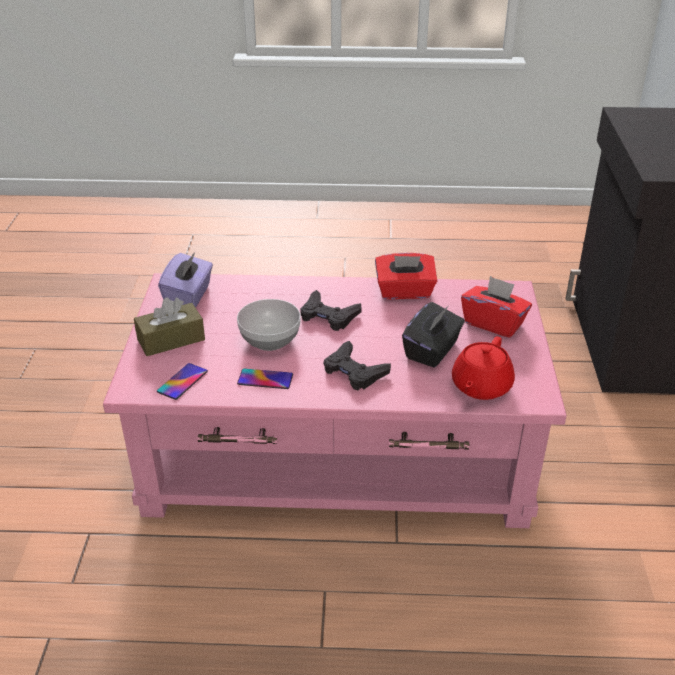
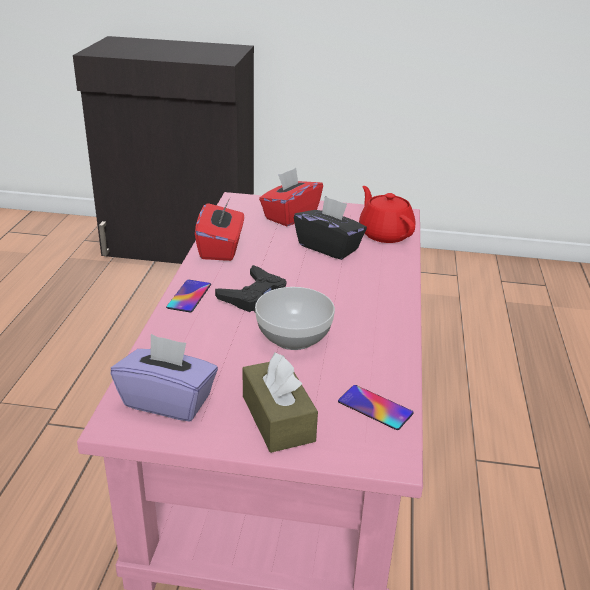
camera: 85 degrees left, 5 degrees down
(265, 379) = (371, 344): phone -> phone (189, 296)
(354, 371) = (360, 289): black game controller -> none
(480, 387) = (385, 234): red teapot -> red teapot turned 150 degrees counterclockwise

